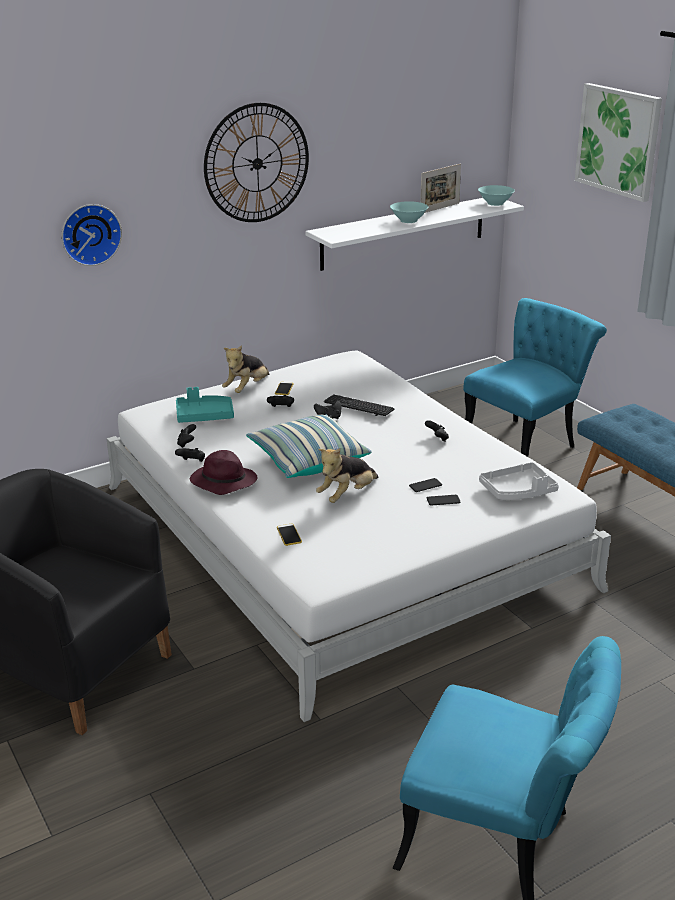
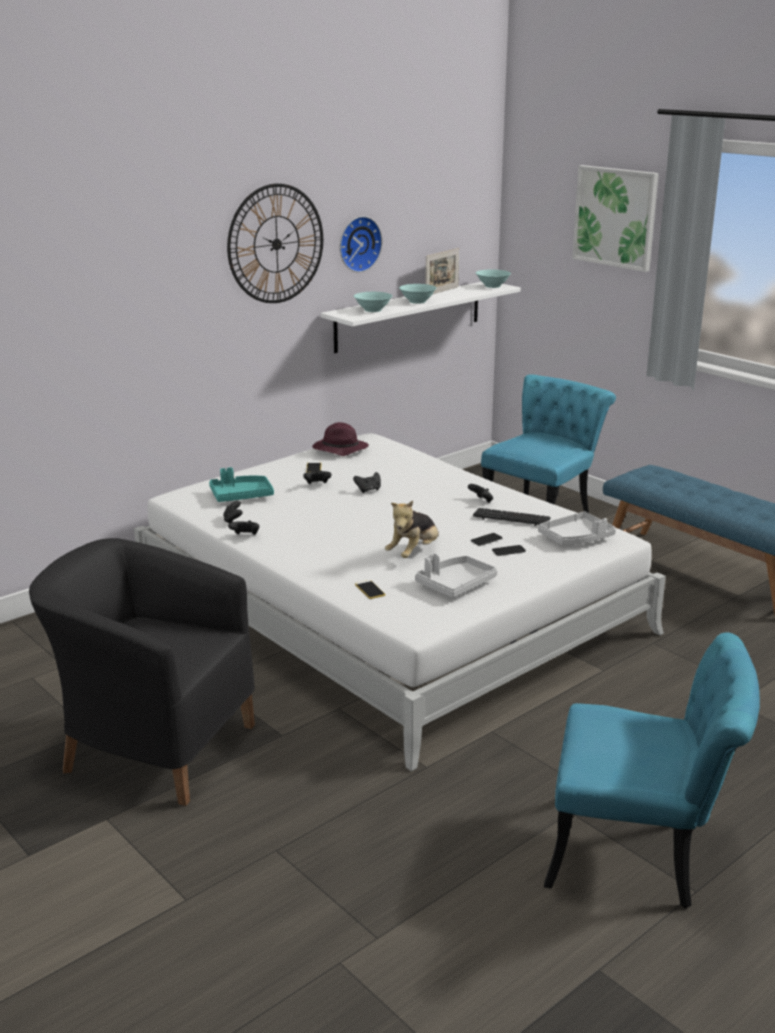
camera: 10 degrees left, 5 degrees down
(90, 234) = (119, 313): wall clock -> wall clock (358, 243)
(222, 482) = (284, 550): purple hat -> purple hat (339, 449)
(247, 388) = (275, 470): plush toy -> none
(307, 460) = (362, 526): pillow -> none
(358, 230) = (373, 310): none -> turquoise bowl
(358, 407) = (394, 479): keyboard -> keyboard (511, 518)
(375, 536) = (455, 584): none -> grey tray

